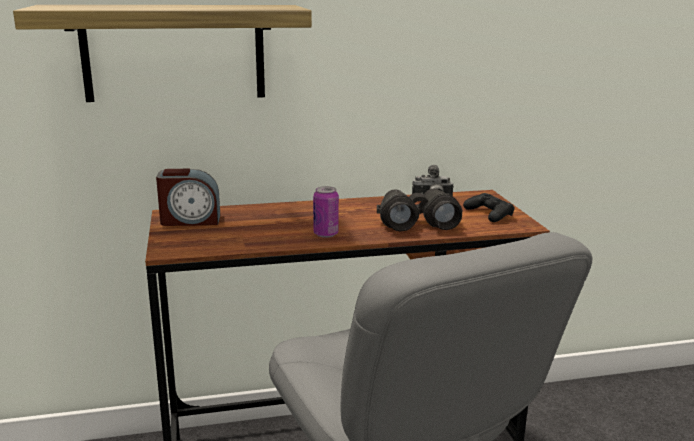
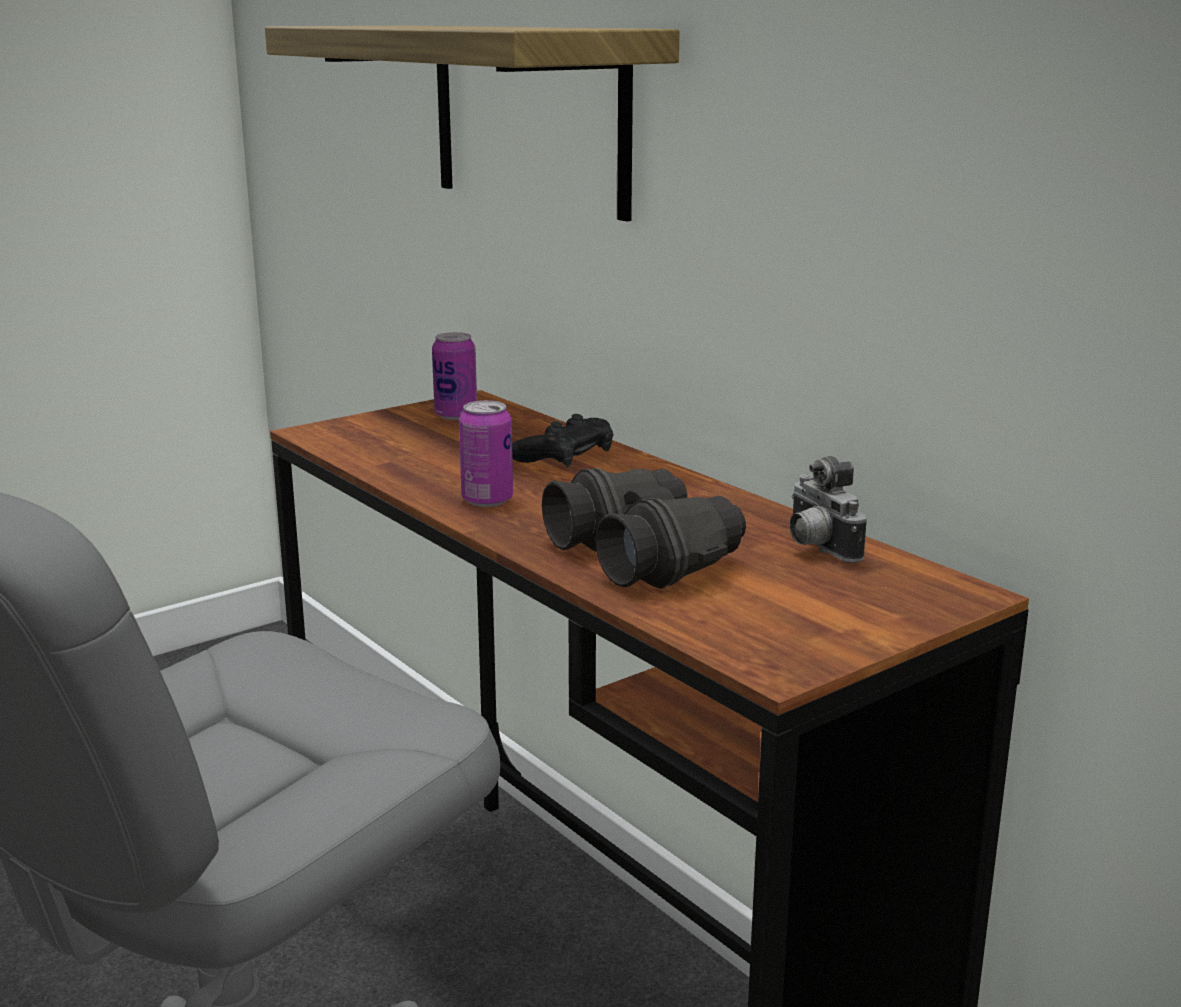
camera: 65 degrees right, 0 degrees up
(190, 220) = (456, 415): alarm clock -> can
(489, 214) = (807, 616): black game controller -> black game controller (564, 455)

